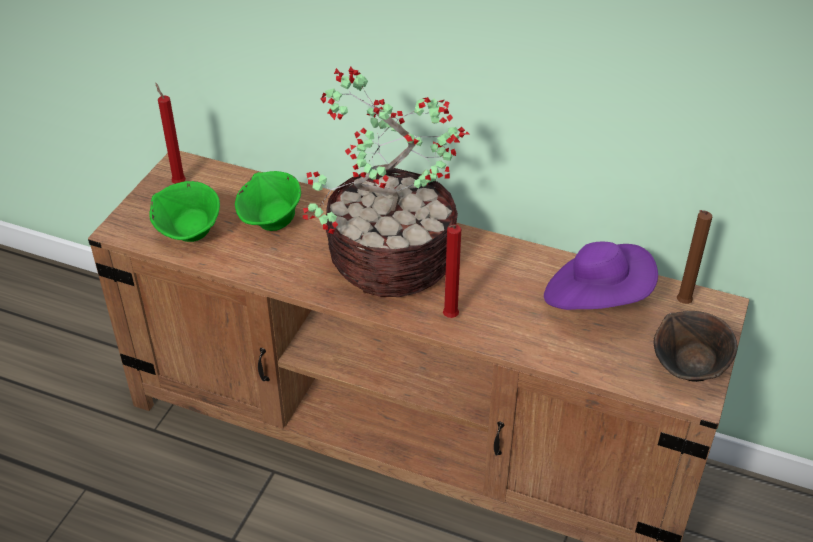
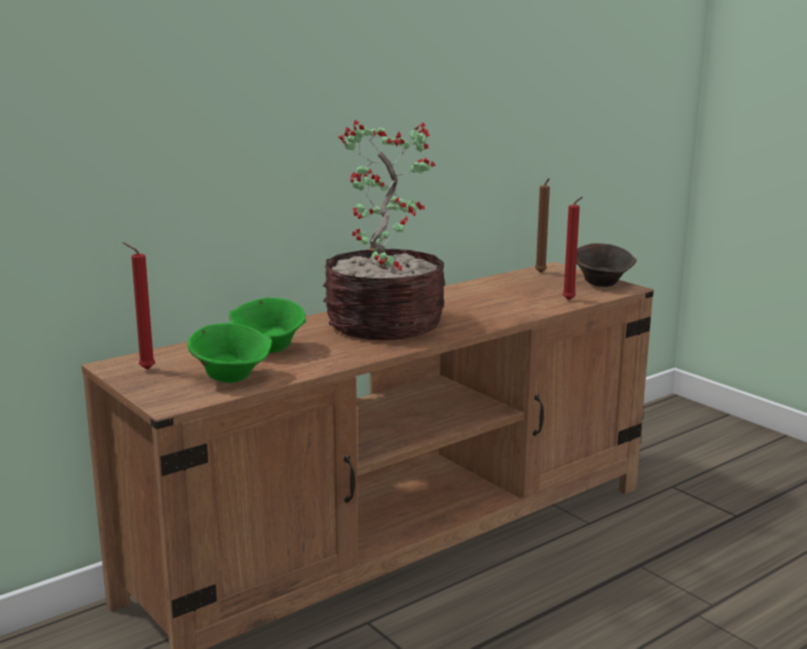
camera: 60 degrees left, 25 degrees down
(449, 318) = (477, 322): red candle -> red candle (570, 300)
(596, 299) = (509, 287): purple hat -> none

